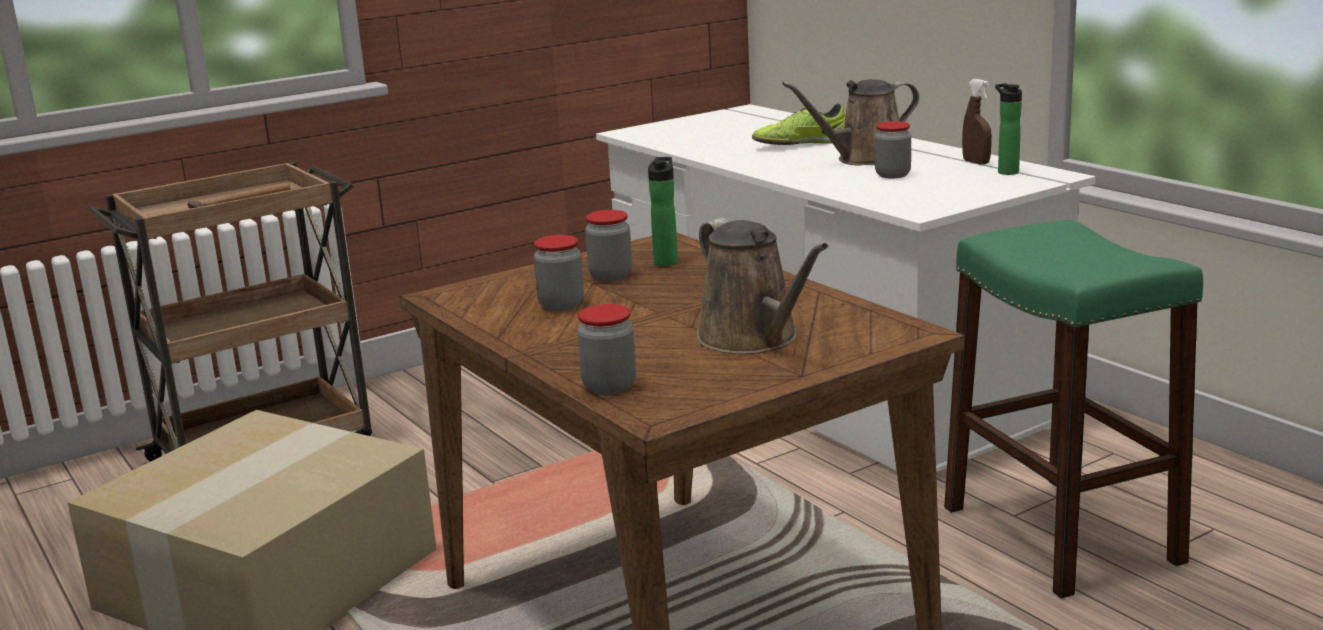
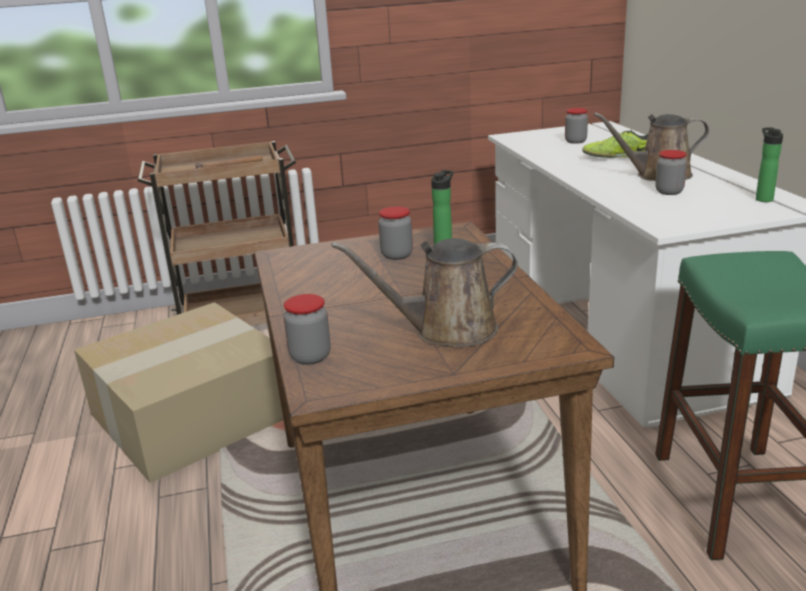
camera: 20 degrees right, 5 degrees up
(561, 305) = (343, 275): jar -> jar (575, 141)
(753, 339) = (446, 330): brown watering can -> brown watering can turned 90 degrees clockwise
(976, 162) = (744, 187): brown spray bottle -> none

